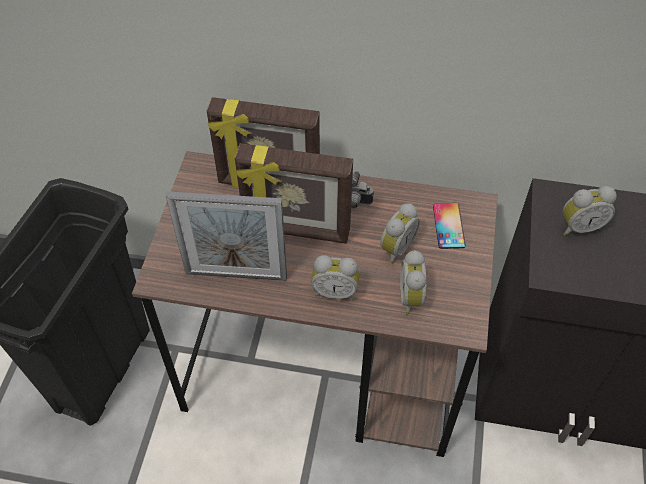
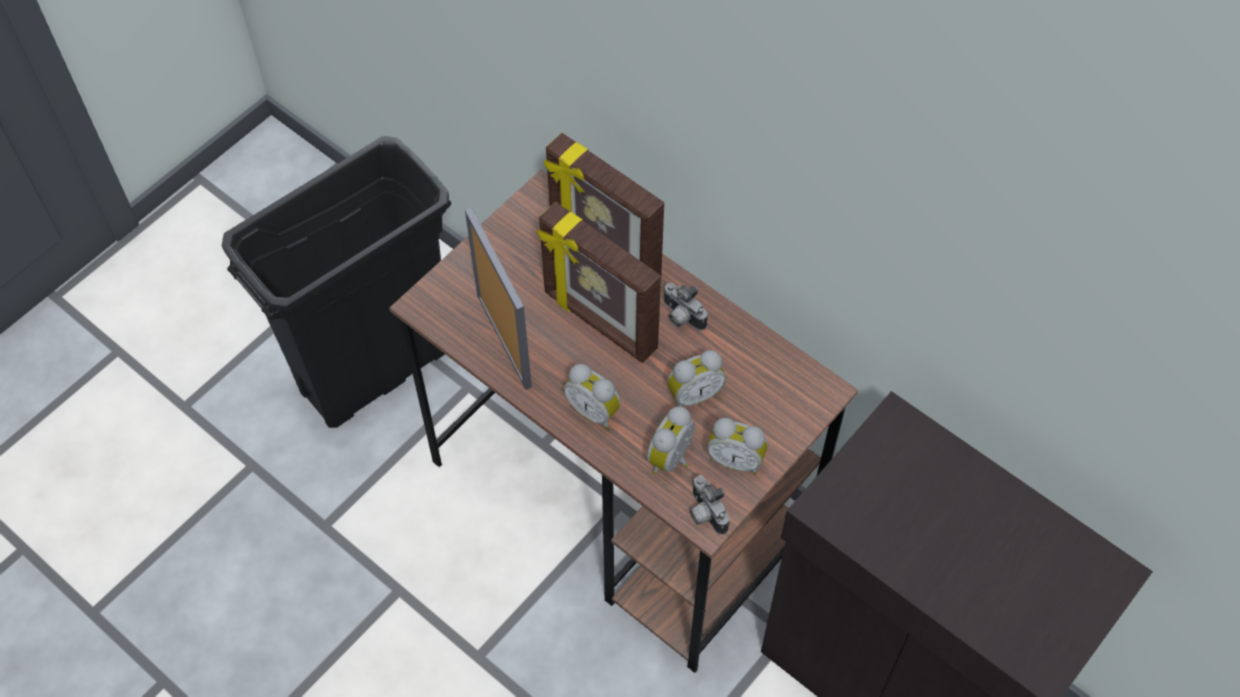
camera: 30 degrees right, 5 degrees up
(236, 275) = (504, 340): picture frame -> picture frame turned 150 degrees counterclockwise
(448, 226) = (772, 399): phone -> none
(461, 323) = (704, 513): none -> camera
(579, 226) = (899, 473): alarm clock -> alarm clock (735, 459)

